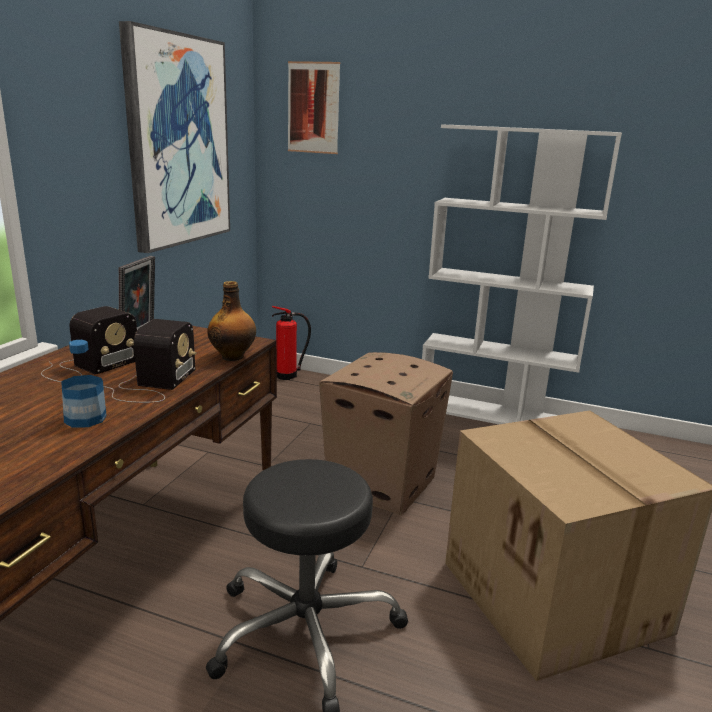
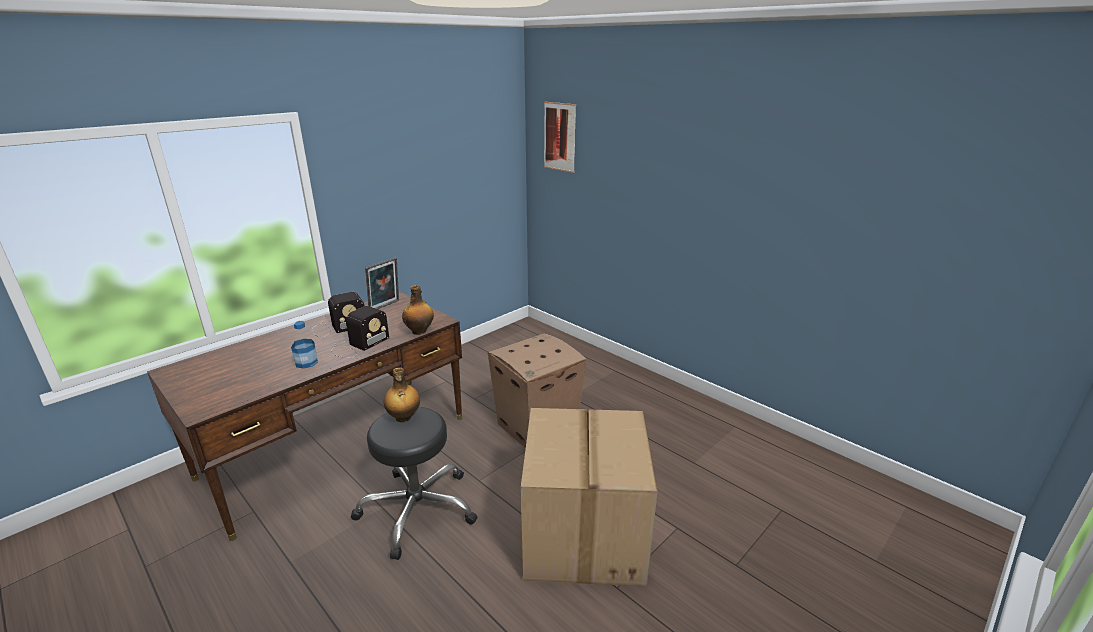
camera: 25 degrees right, 5 degrees up
(178, 142) = (447, 170): picture -> none
(288, 376) = (540, 331): fire extinguisher -> none
(291, 478) = (403, 418): none -> bottle
(494, 414) = (669, 390): white bookcase -> none

